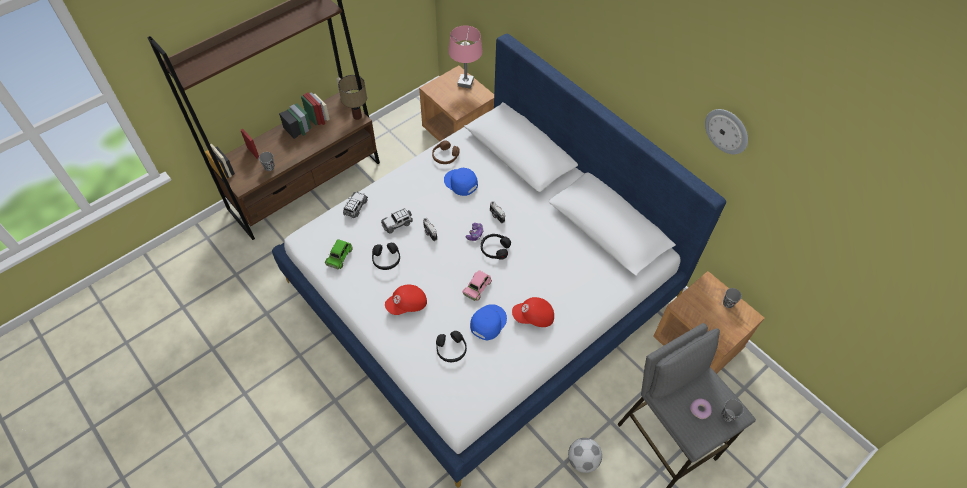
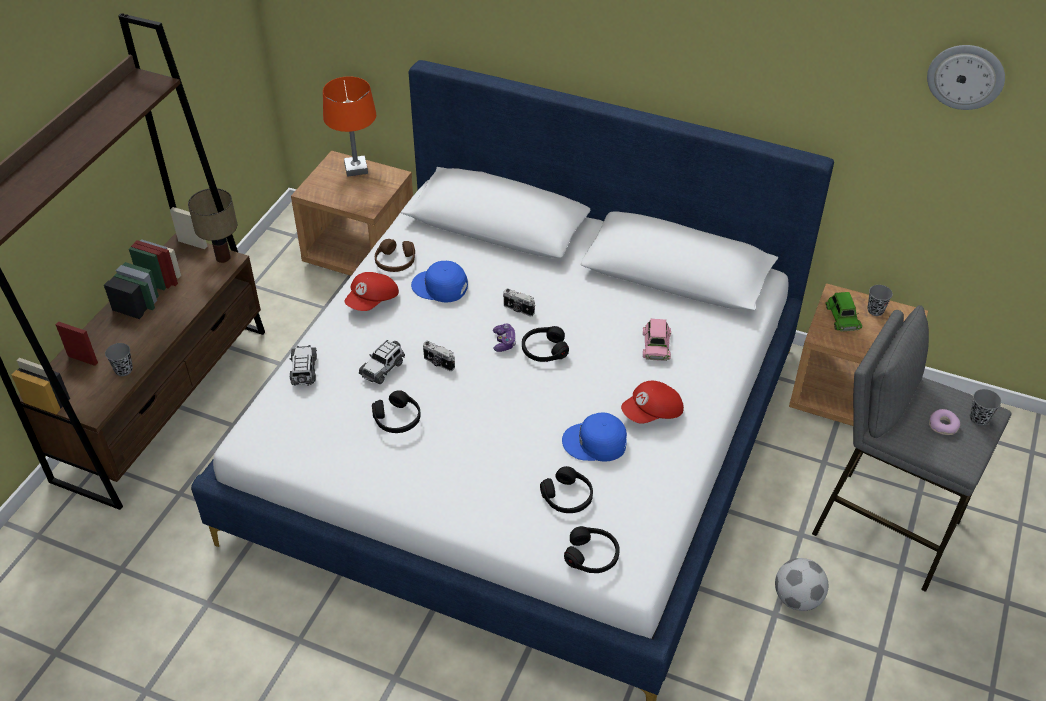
camera: 25 degrees left, 10 degrees down
(339, 256) = (322, 441): green toy car -> green toy car (842, 316)
(407, 305) = (466, 466): red cap -> red cap (373, 301)
(443, 392) = (592, 555): none -> black headphones
(465, 83) = (356, 169): pink table lamp -> orange table lamp
(477, 287) = (551, 405): pink toy car -> pink toy car (656, 345)
(487, 322) = (595, 443): blue cap -> blue cap turned 90 degrees counterclockwise
(727, 131) = (811, 58): wall clock -> wall clock (966, 76)

